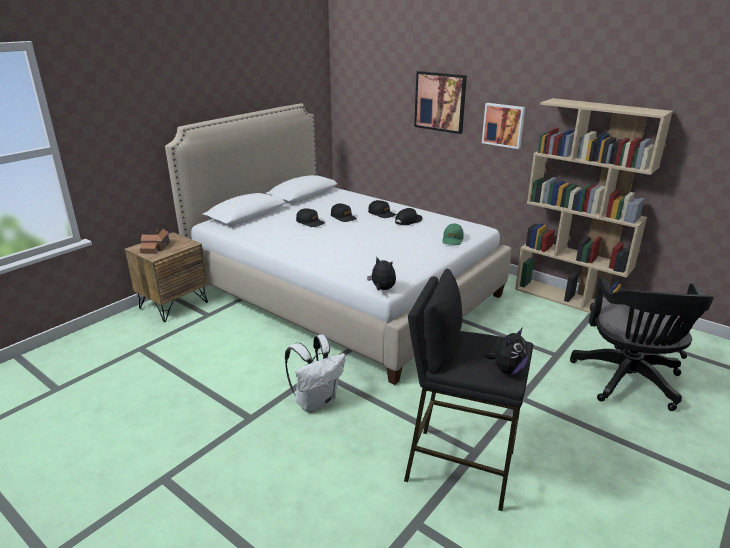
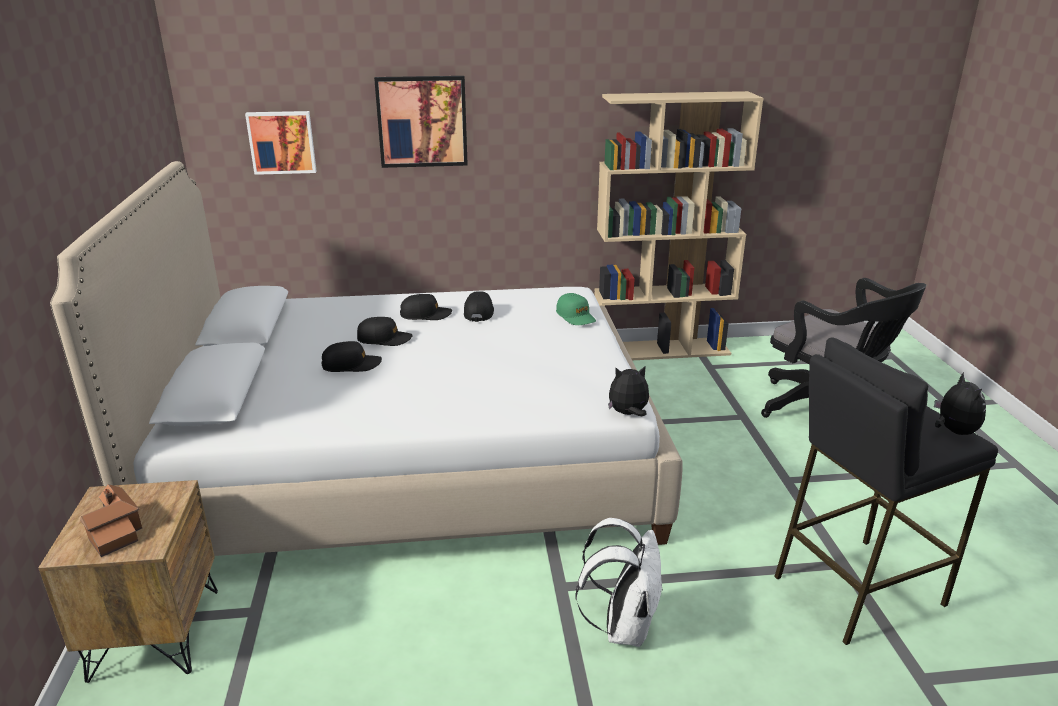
camera: 45 degrees left, 0 degrees up
(503, 125) = (533, 141): picture -> picture (282, 142)

